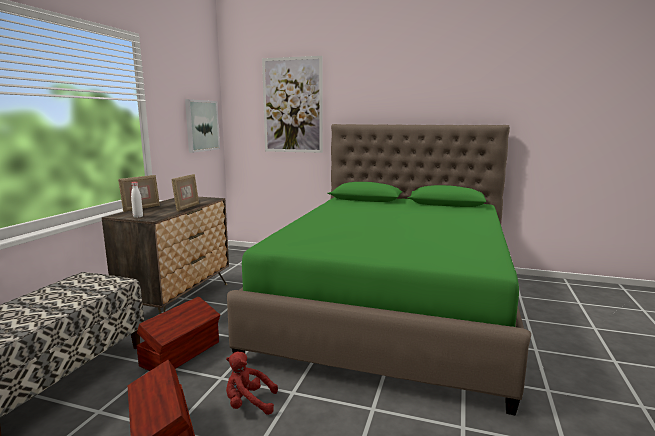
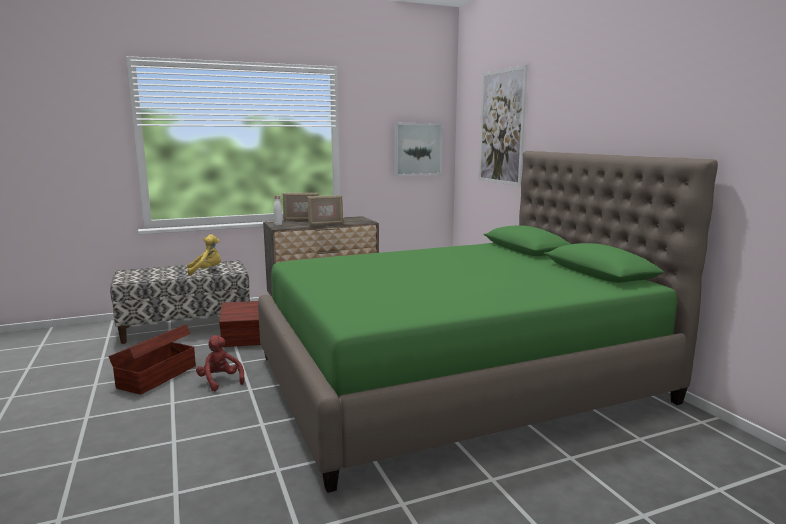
camera: 50 degrees right, 0 degrees up
(80, 294) = (206, 271): none -> yellow plush toy

